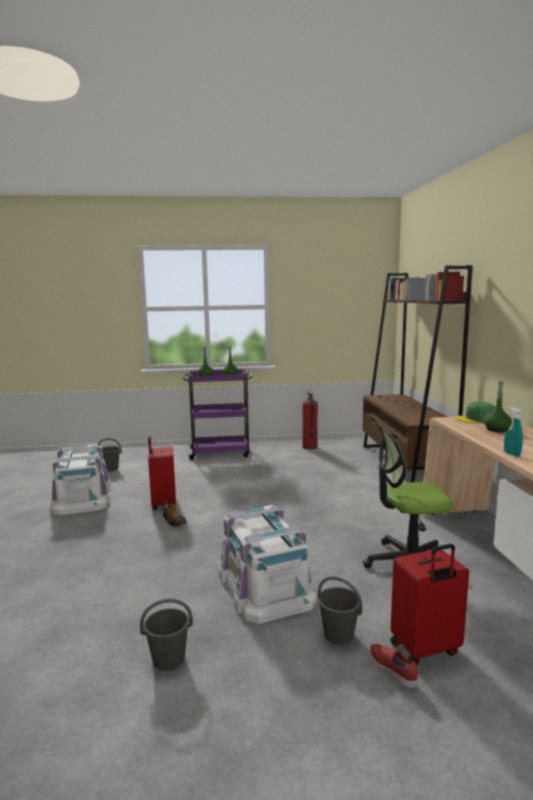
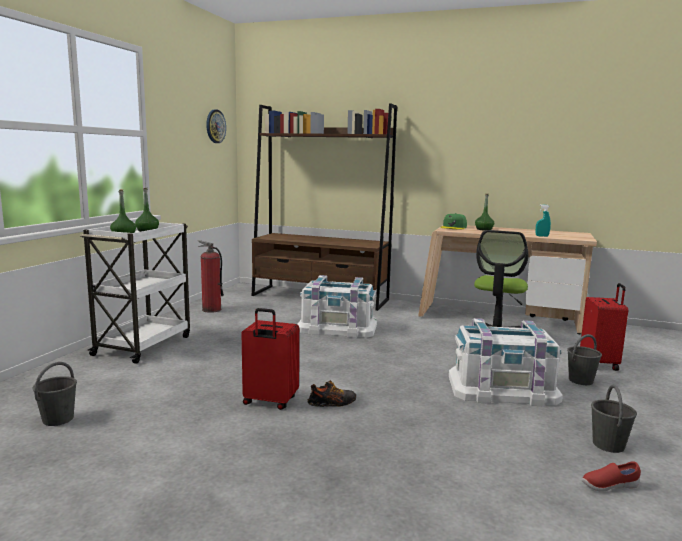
camera: 65 degrees left, 0 degrees up
(83, 497) = (159, 454): white storage box -> white storage box (337, 327)
(221, 452) = (144, 345): purple cart -> white cart
(360, 294) = (215, 126): none -> wall clock
(393, 670) = (621, 376): red shoe -> red shoe (609, 486)

